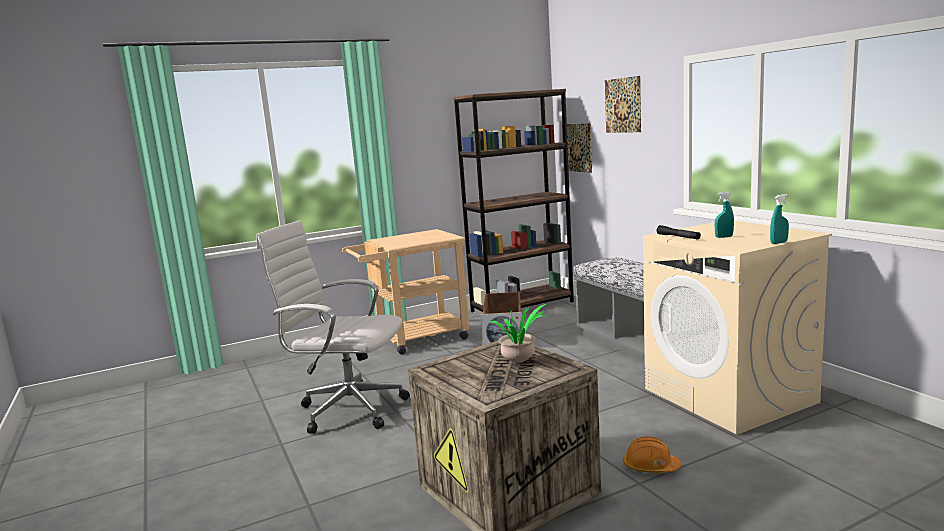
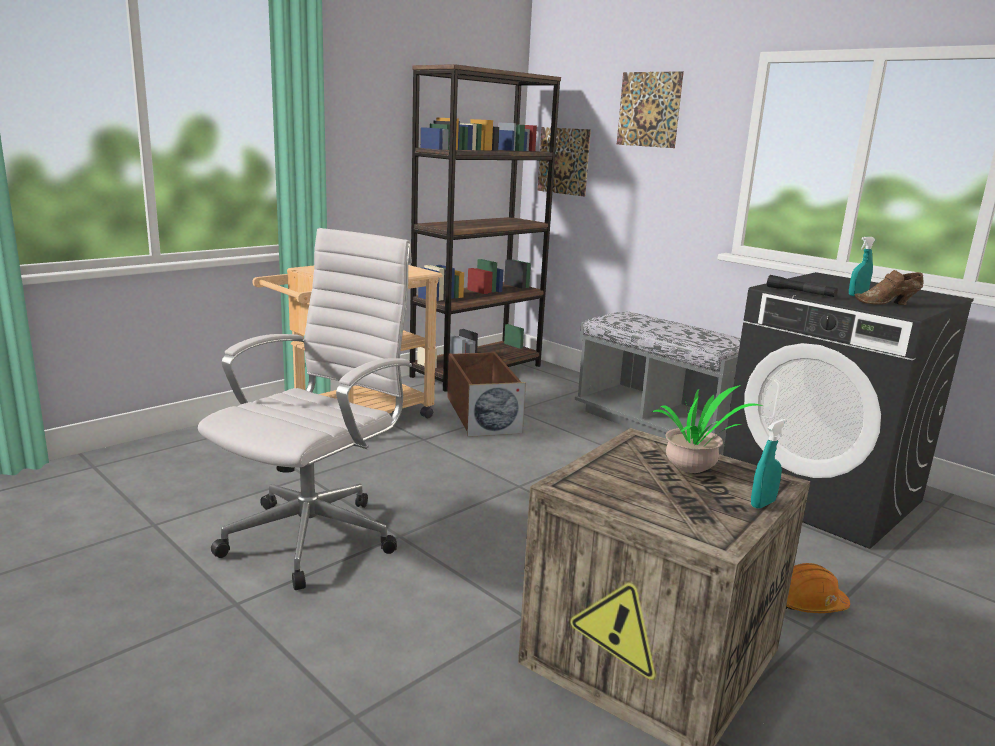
camera: 20 degrees left, 5 degrees up
(347, 409) = (316, 535): white office chair -> white office chair turned 120 degrees clockwise
(730, 396) = (821, 495): beige washing machine -> black washing machine
(737, 242) = (888, 304): none -> brown shoe
(779, 242) = (939, 307): turquoise spray bottle -> turquoise spray bottle (762, 504)

